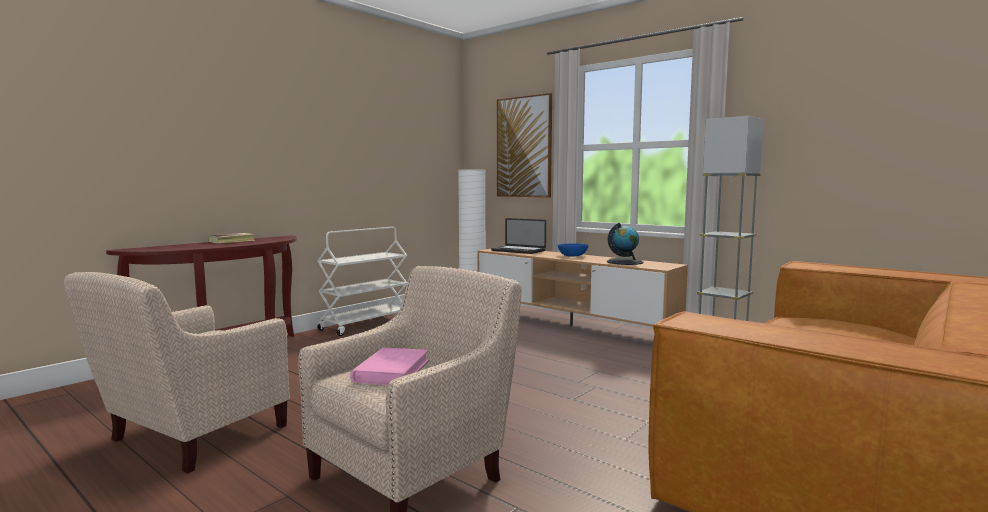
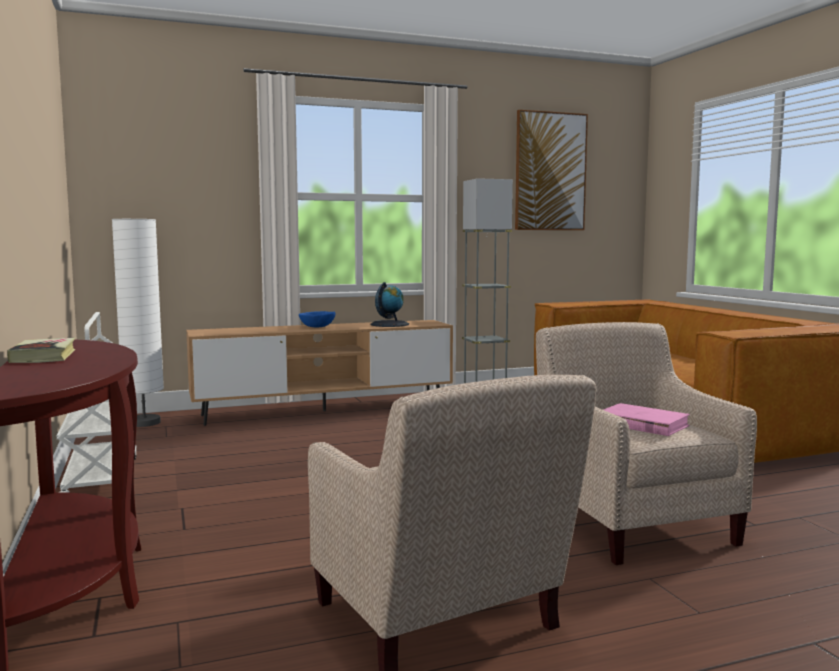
camera: 60 degrees left, 0 degrees up
(518, 251) = (237, 330): laptop -> none
(524, 147) = (196, 190): picture -> picture (550, 172)

